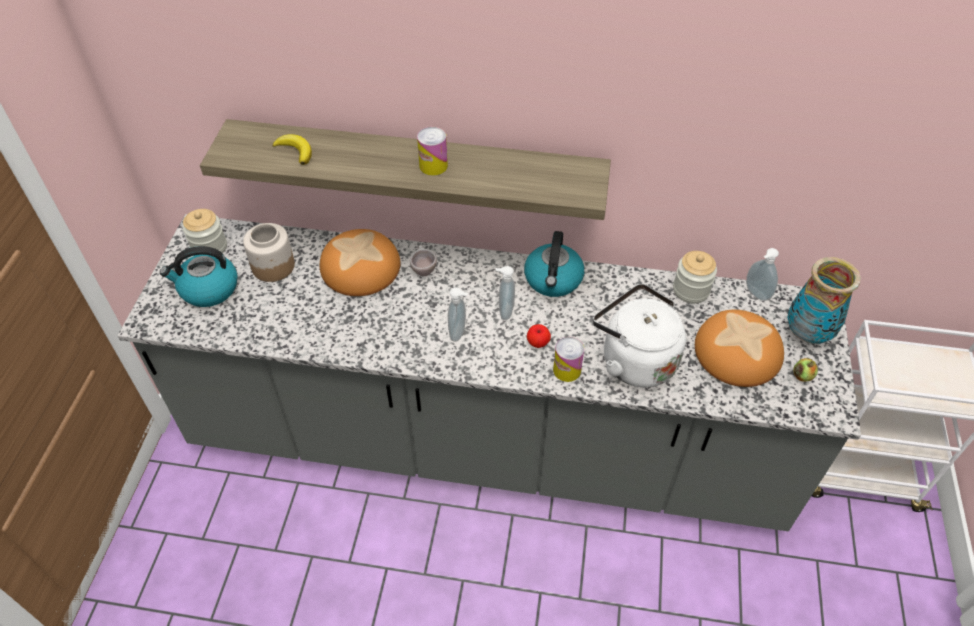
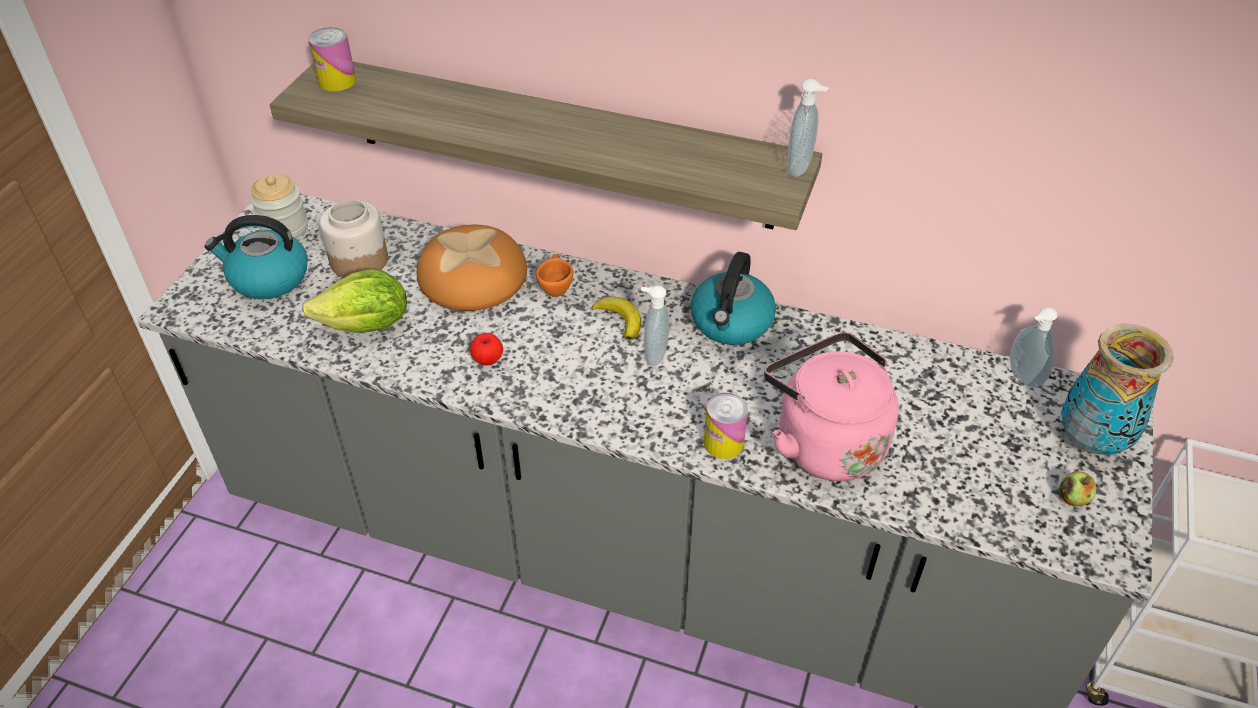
camera: 10 degrees right, 5 degrees down
(293, 317) = (367, 326): none -> lettuce
(295, 151) = (397, 100): banana -> banana (620, 319)
(423, 270) = (555, 288): beige cup -> orange cup
(433, 166) = (573, 136): can -> can (337, 81)
(459, 333) = (584, 374): soap dispenser -> soap dispenser (801, 168)
(538, 343) = (690, 401): apple -> apple (488, 359)
(634, 359) = (824, 442): white kettle -> pink kettle
(691, 290) = (926, 360): jar -> none
(737, 353) = (979, 453): bread -> none

